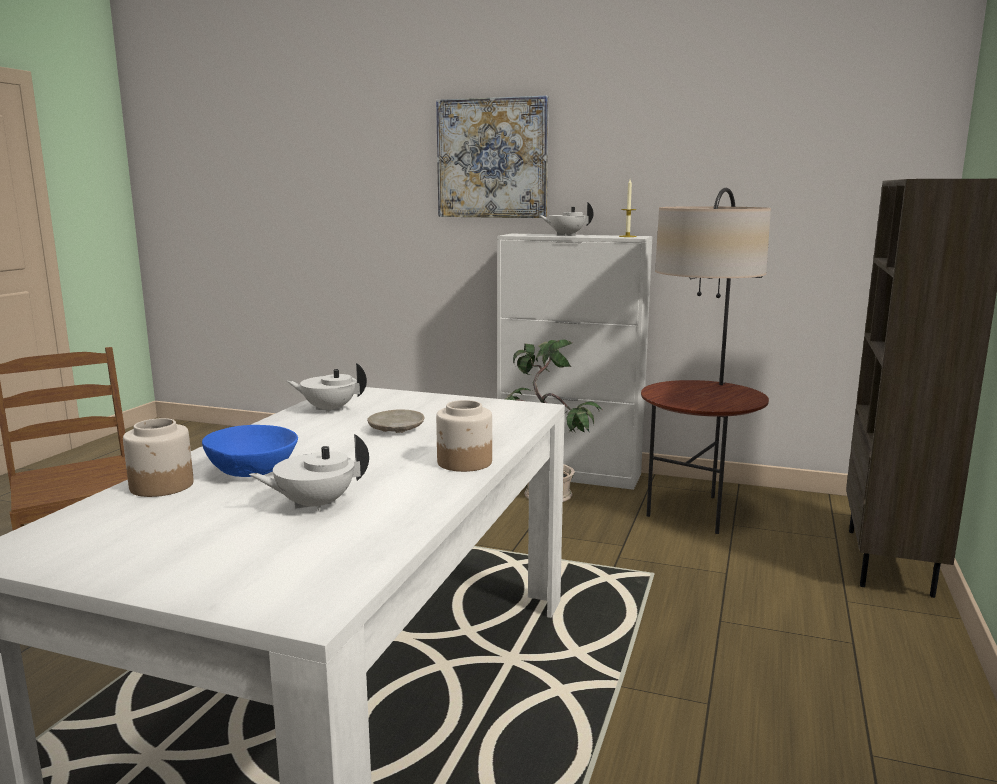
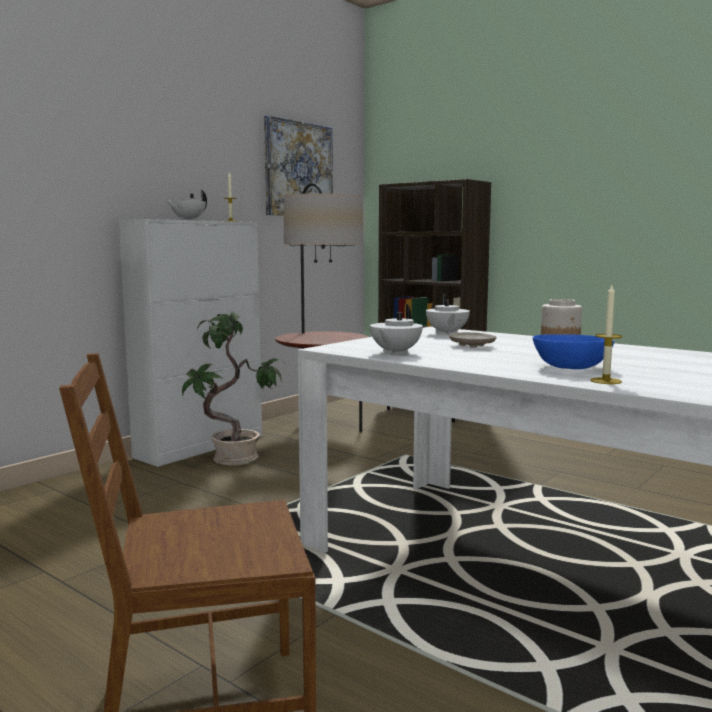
camera: 70 degrees left, 5 degrees down
(162, 486) = (606, 381): jar -> candle
(314, 505) = (646, 360): white teapot -> white teapot (446, 333)
(492, 158) = (89, 140): picture -> picture (298, 169)

